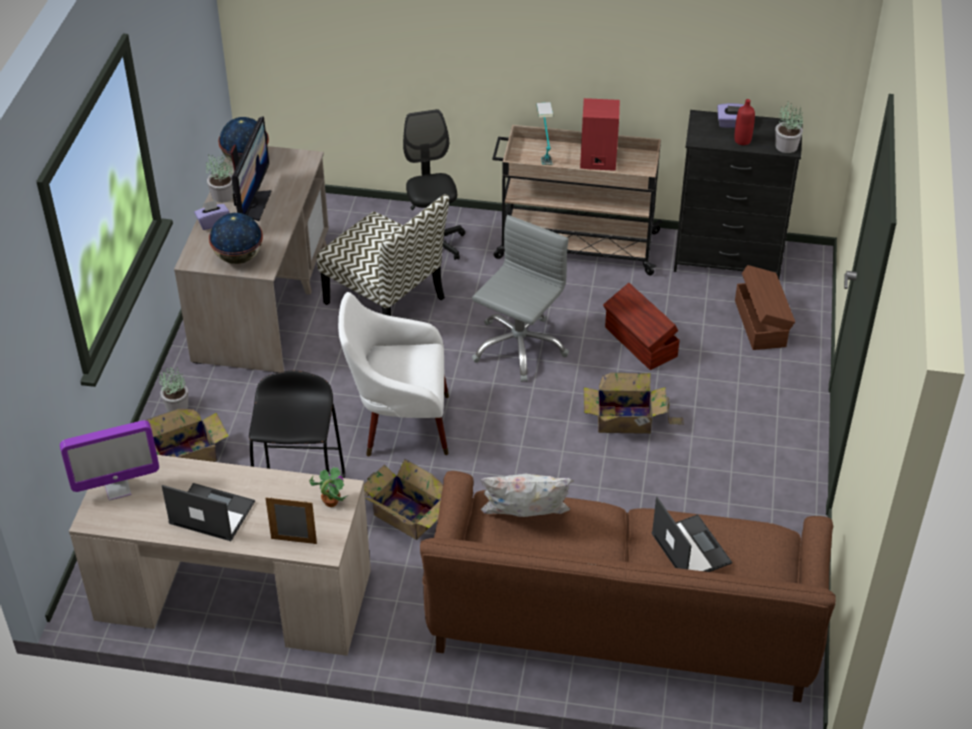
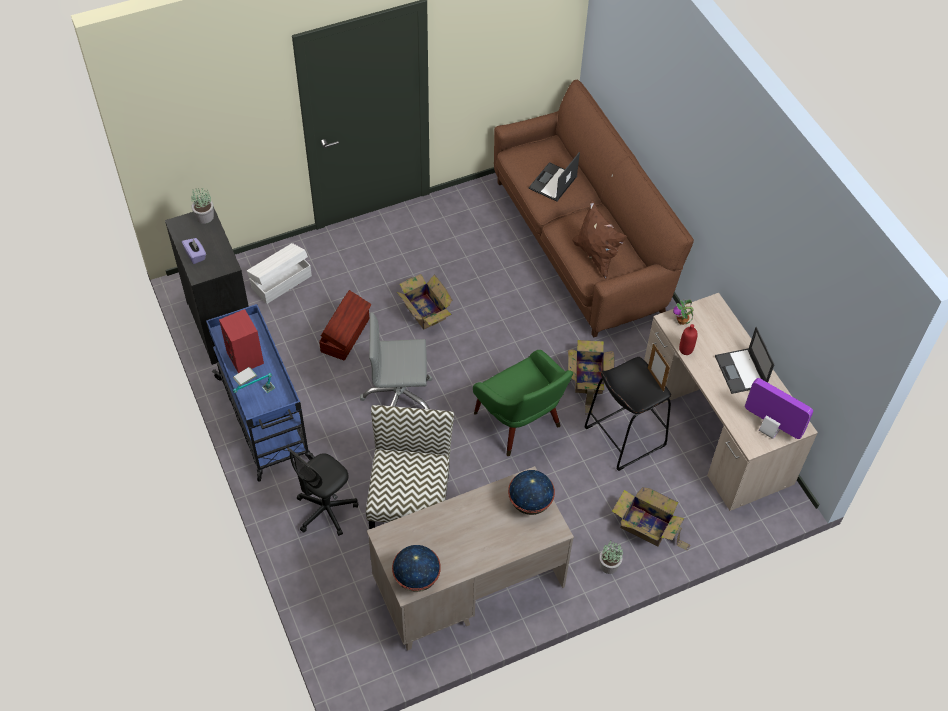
camera: 125 degrees left, 10 degrees up
(213, 222) = (506, 547): purple tissue box -> none
(222, 195) = (471, 564): potted plant -> none
(253, 205) = (466, 534): monitor -> none
(294, 541) = (722, 321): picture frame -> picture frame (655, 379)
(399, 424) = (520, 424): white armchair -> green armchair
(525, 522) = (596, 256): white pillow -> brown pillow
(575, 245) = (265, 420): beige cart -> blue cart
(742, 140) = (213, 242): red bottle -> red bottle (685, 350)
(761, 323) = (280, 282): brown storage box -> white storage box

